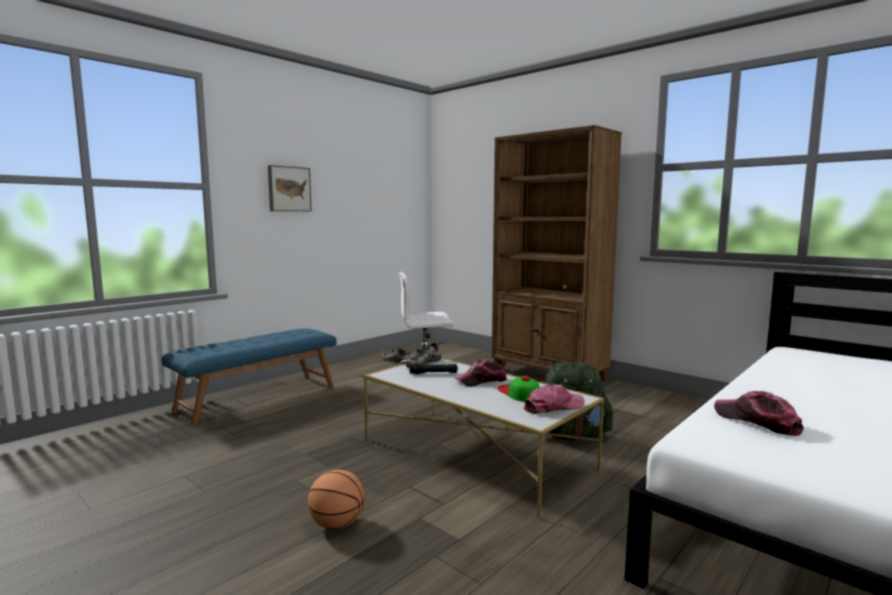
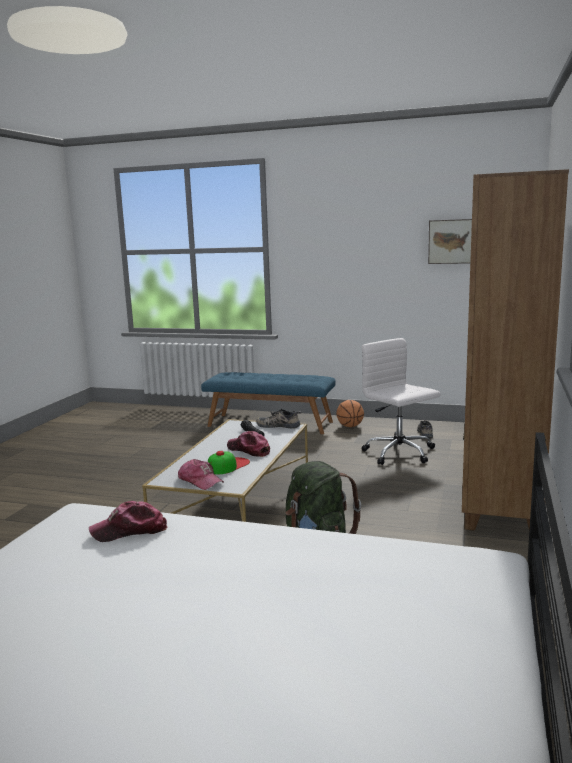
camera: 65 degrees right, 5 degrees up
(288, 189) = (337, 246): picture -> picture (450, 241)
(337, 524) = (110, 497): basketball -> basketball (350, 426)
(757, 421) = (130, 531): cap -> cap turned 135 degrees counterclockwise

